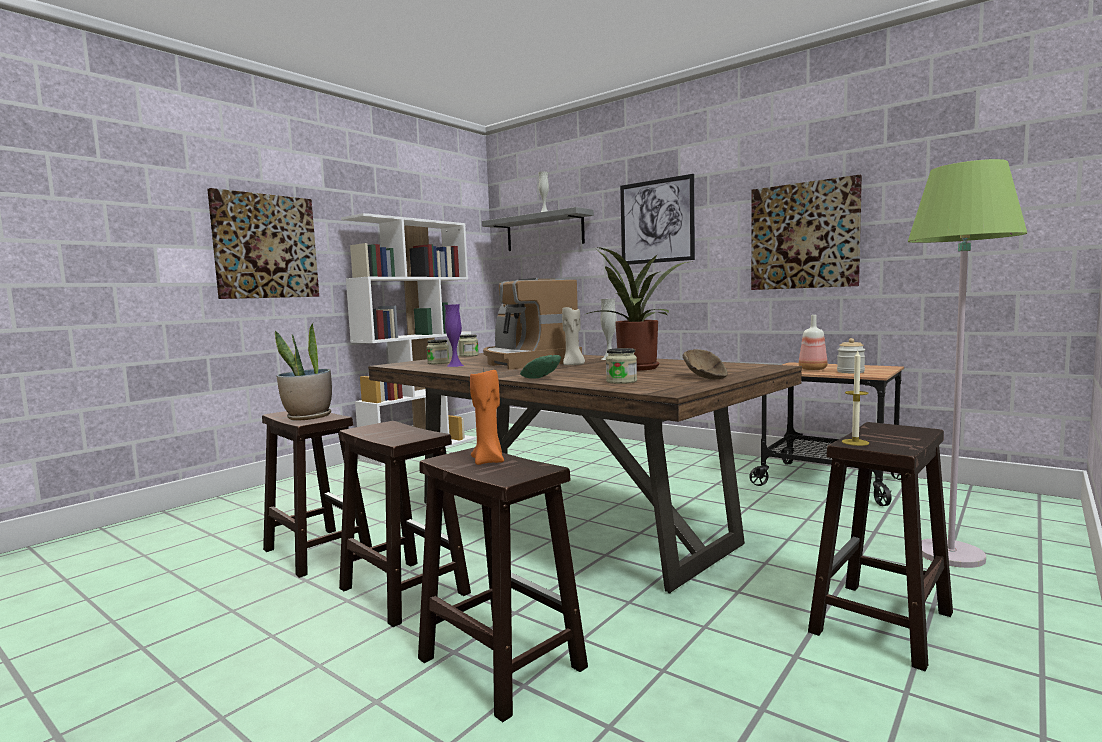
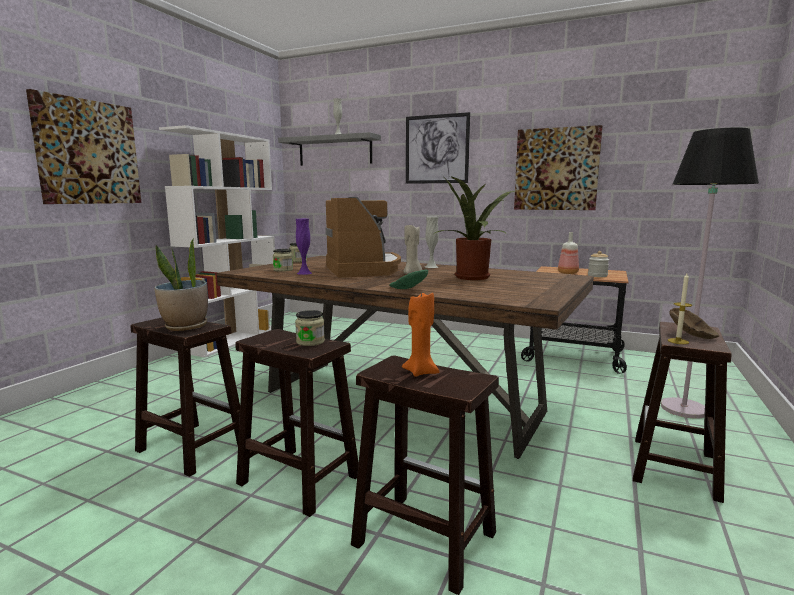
camera: 15 degrees left, 5 degrees up
(526, 362) = (364, 269): coffee machine -> coffee machine turned 150 degrees counterclockwise
(621, 381) = (483, 292): jar -> jar (310, 342)
(705, 378) = (544, 288): brown bowl -> brown bowl (692, 335)
(951, 555) = (684, 409): green floor lamp -> black floor lamp

